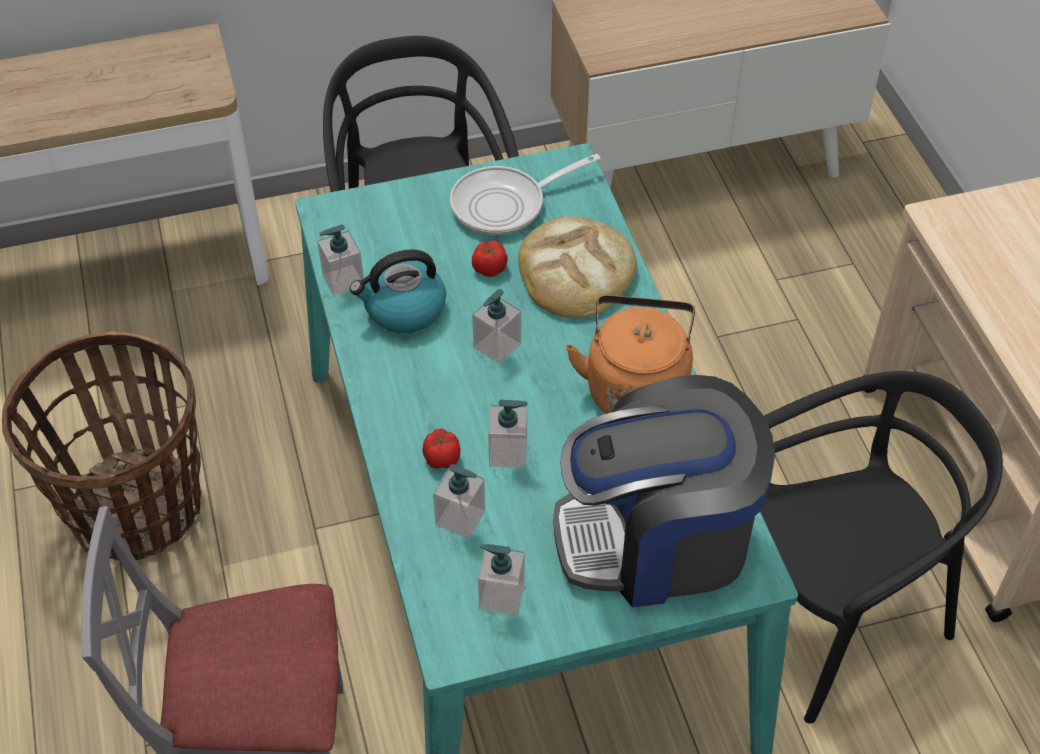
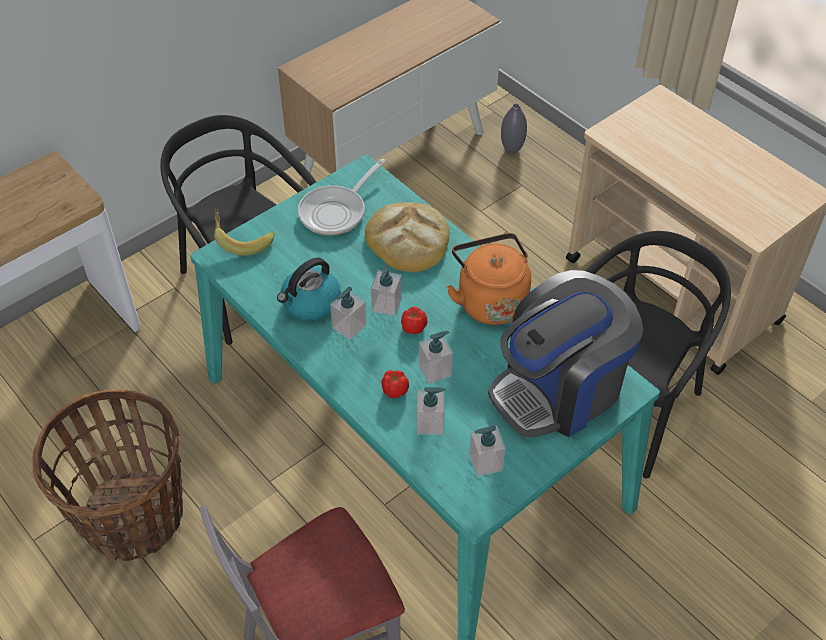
camera: 25 degrees left, 0 degrees up
(343, 280) = (257, 298): soap dispenser -> soap dispenser (349, 327)
(368, 202) = (242, 240): none -> banana
(489, 268) = (351, 257): tomato -> tomato (413, 327)
(866, 211) = (512, 150): none -> grey vase

